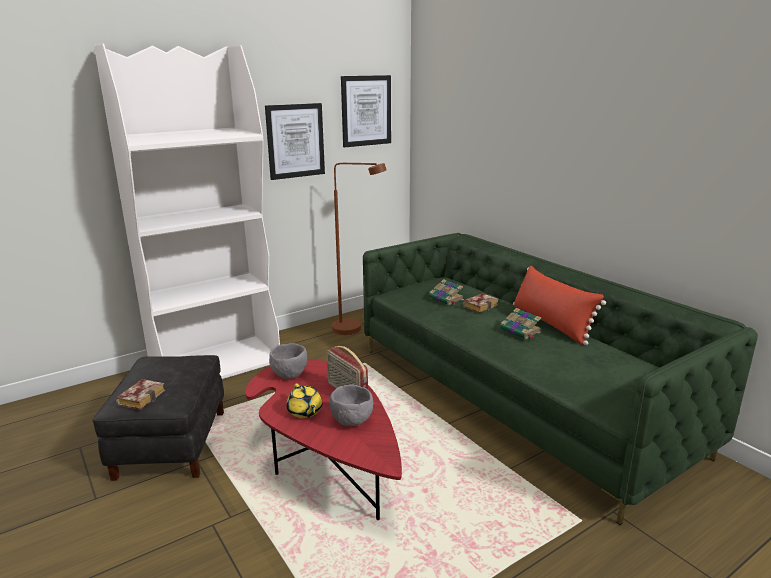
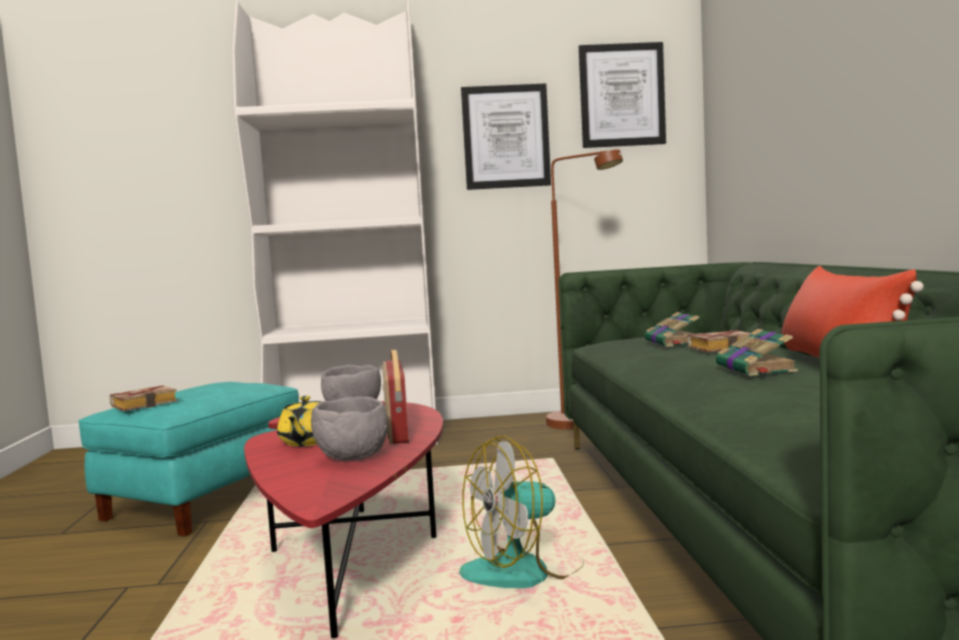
camera: 30 degrees right, 15 degrees down
(171, 444) = (205, 500): black ottoman -> turquoise ottoman
(426, 451) = (524, 571): none -> fan

